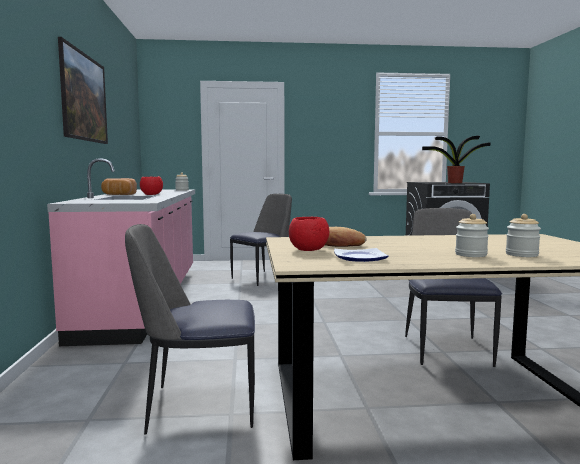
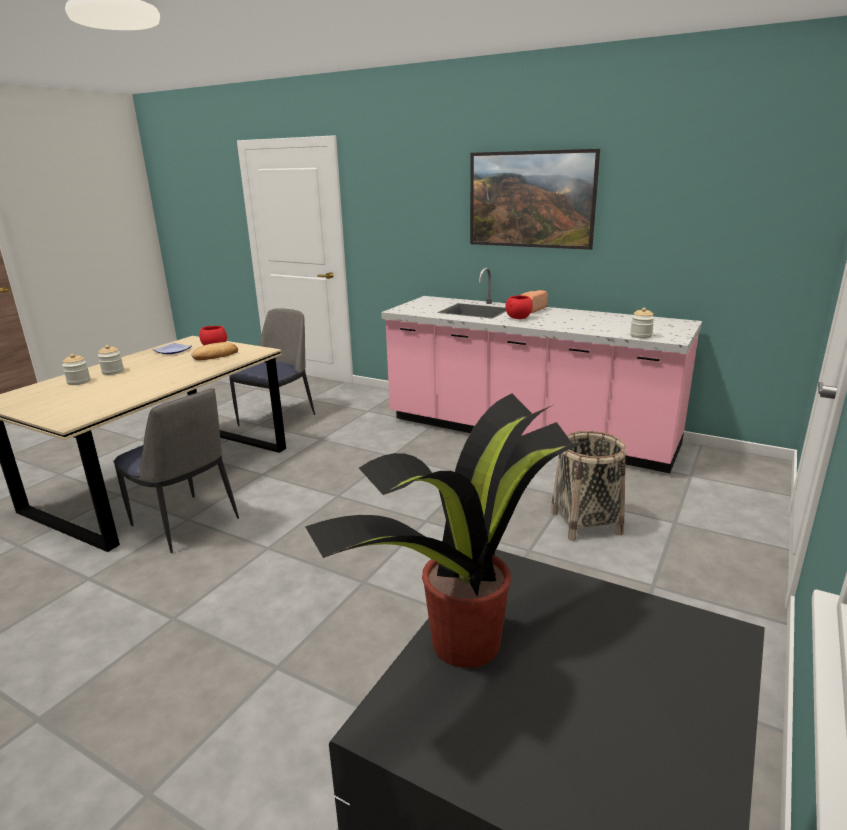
camera: 125 degrees right, 15 degrees up
(263, 278) = (585, 522): chair -> basket

